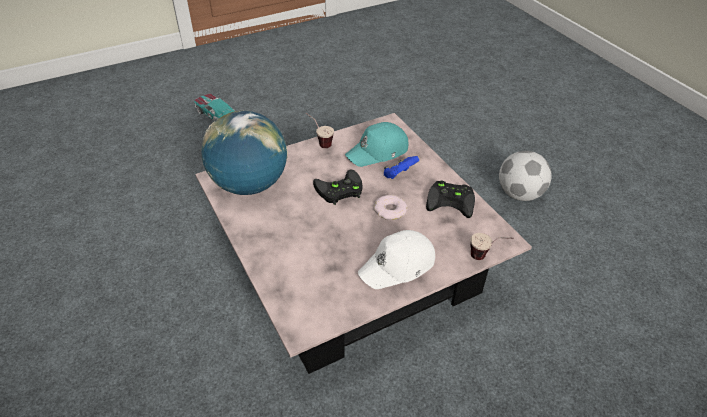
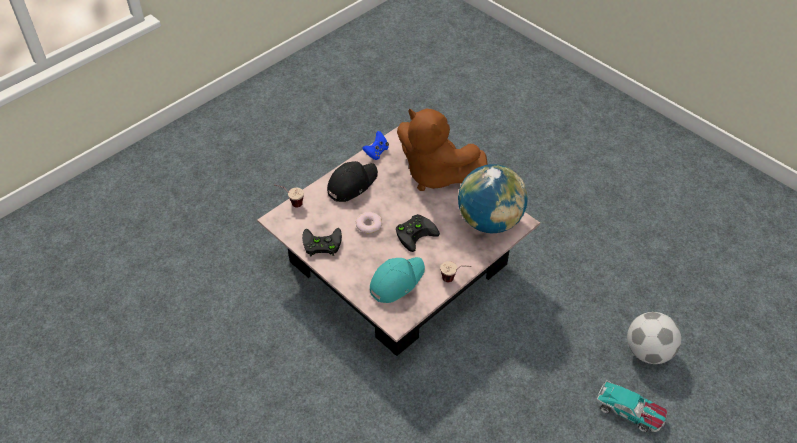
camera: 165 degrees right, 5 degrees up
(279, 255) = (435, 174): none -> brown plush toy
(398, 266) = (351, 184): white cap -> black cap
(399, 175) = (370, 259): blue game controller -> blue game controller (376, 152)
(519, 194) = (254, 376): football -> football (648, 352)

